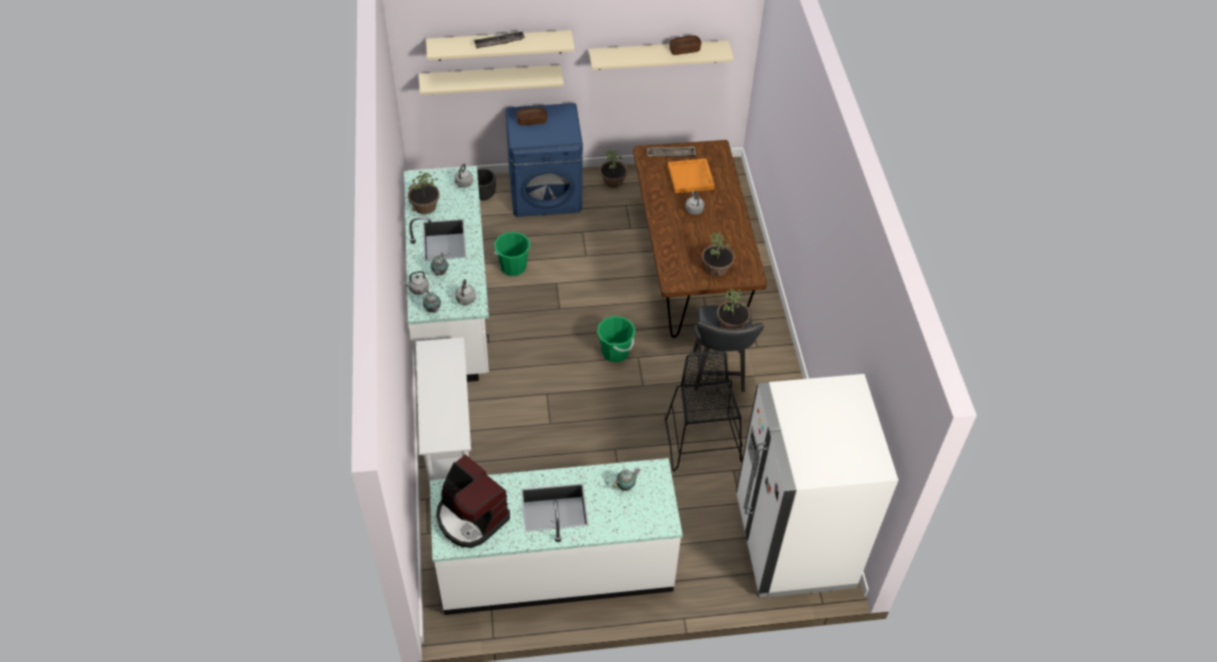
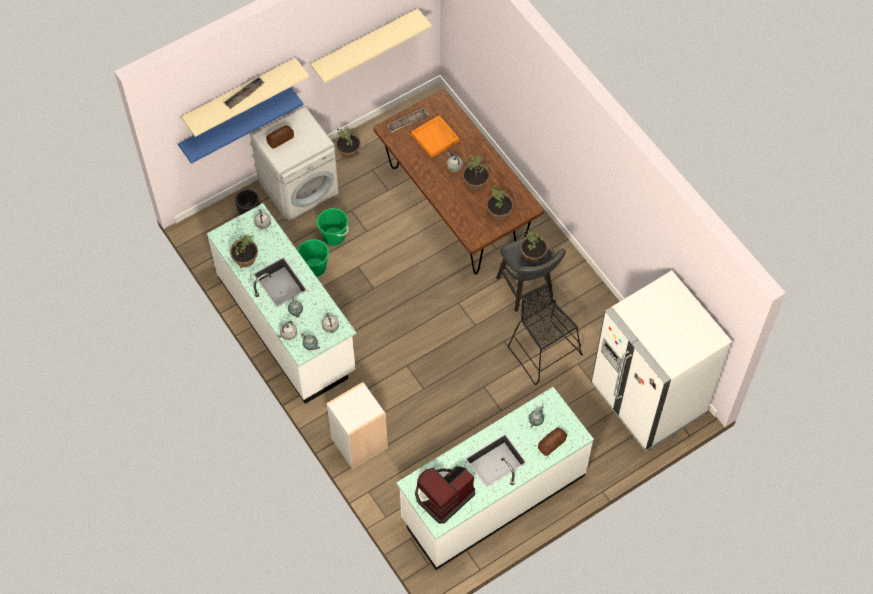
camera: 25 degrees left, 10 degrees up
(449, 447) = (359, 443): white console table -> bookcase
(471, 517) = (443, 495): coffee machine -> coffee machine turned 120 degrees clockwise
(490, 79) = (235, 121): beige shelf -> blue shelf
(546, 194) = (300, 187): blue washing machine -> white washing machine
(615, 352) = (438, 306): green bucket -> green bucket (334, 236)
(684, 50) = (388, 33): bread -> bread (552, 444)
(707, 232) = (475, 183): none -> potted plant

